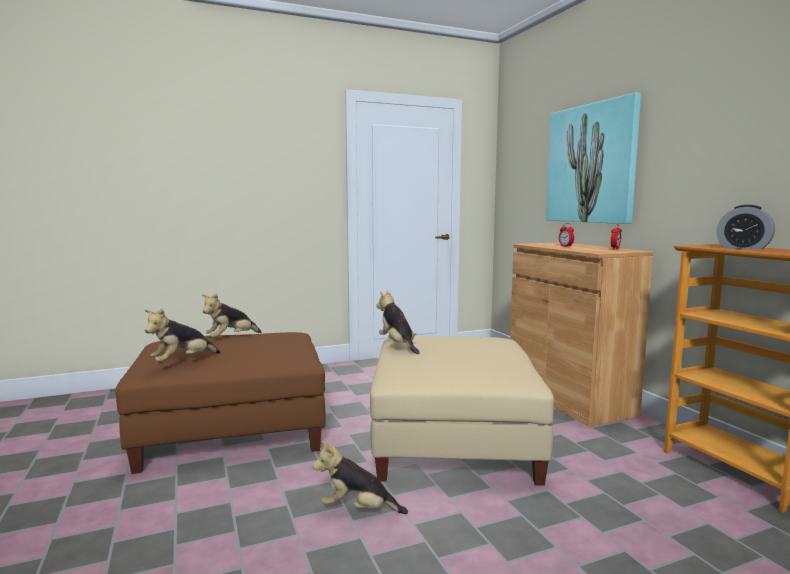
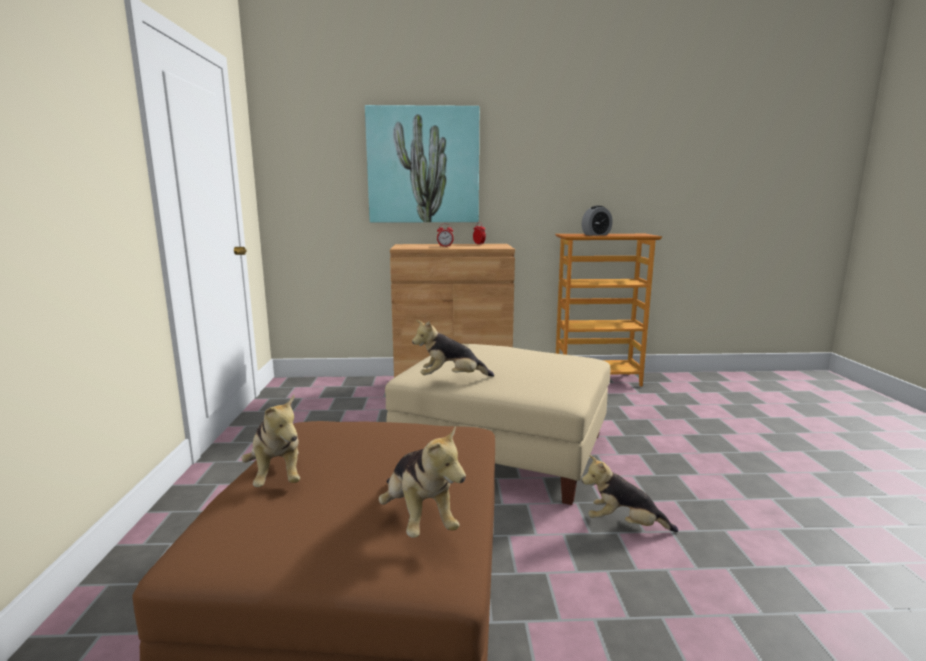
camera: 70 degrees left, 5 degrees up
(358, 509) = (624, 525): plush toy -> plush toy turned 75 degrees clockwise

